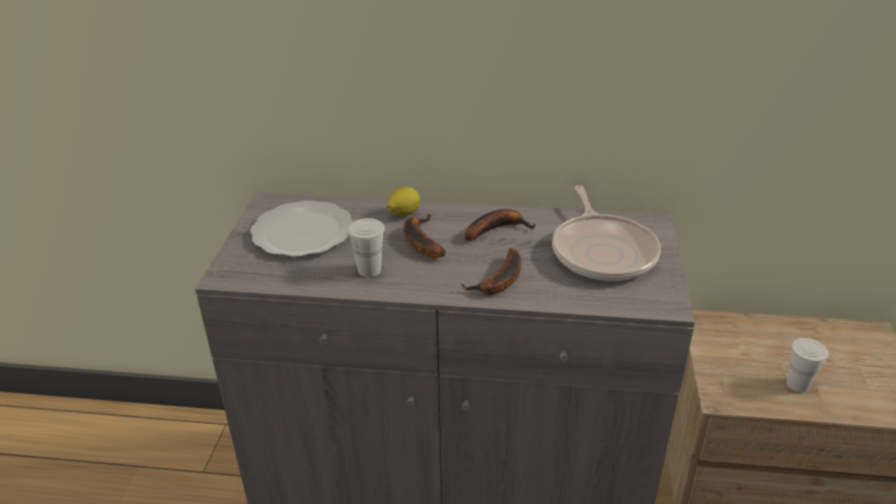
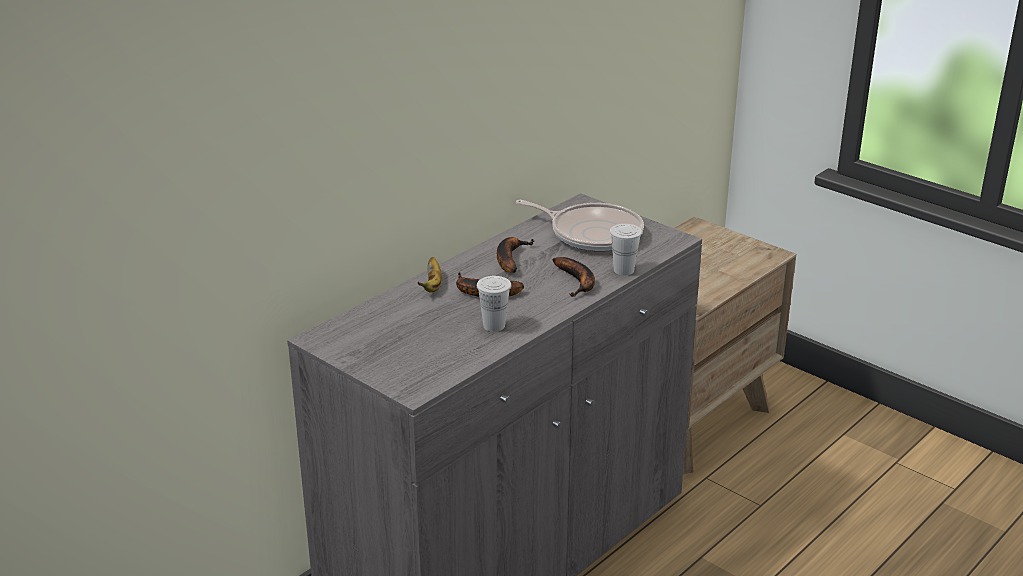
camera: 55 degrees left, 5 degrees down
(302, 233) = (397, 337): plate -> none
(403, 214) = (432, 285): lemon -> banana
(797, 384) = (710, 275): white cup -> white cup (623, 270)

